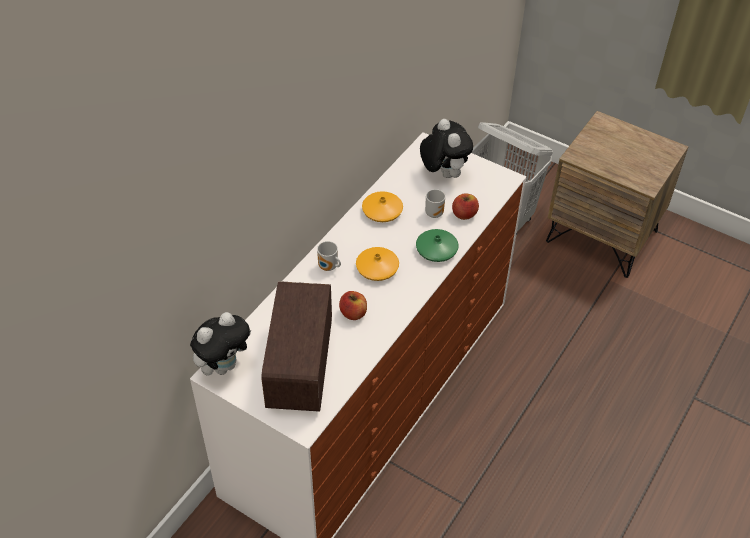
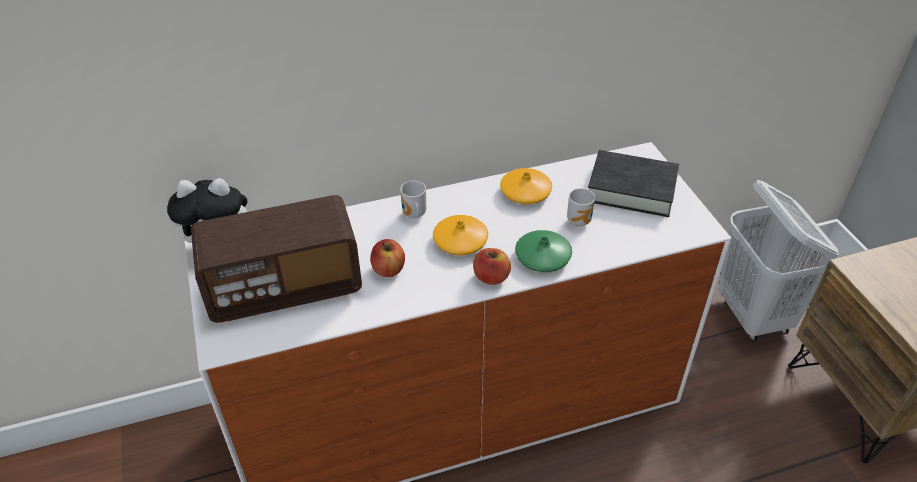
camera: 40 degrees right, 5 degrees down
(300, 365) = (284, 287): radio -> radio turned 150 degrees counterclockwise
(443, 173) = (631, 189): plush toy -> black book
(464, 214) = (613, 239): apple -> apple (491, 277)

